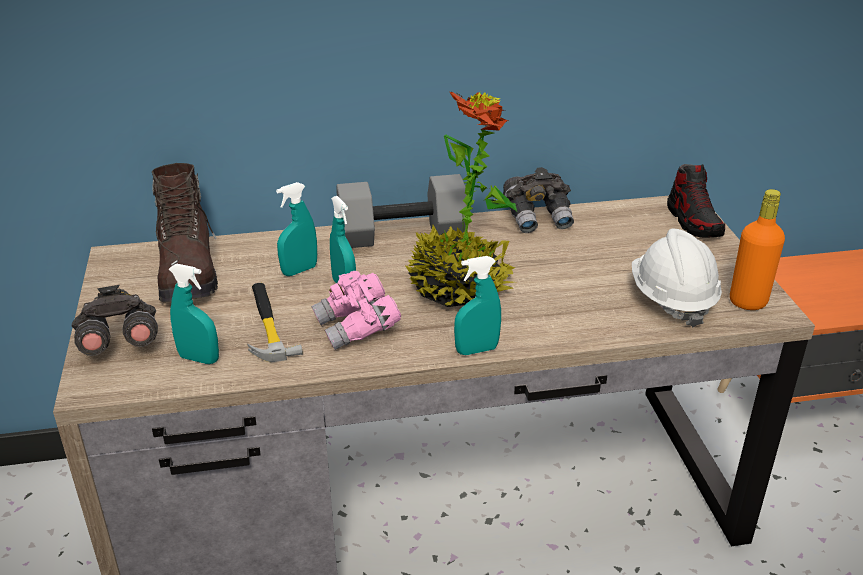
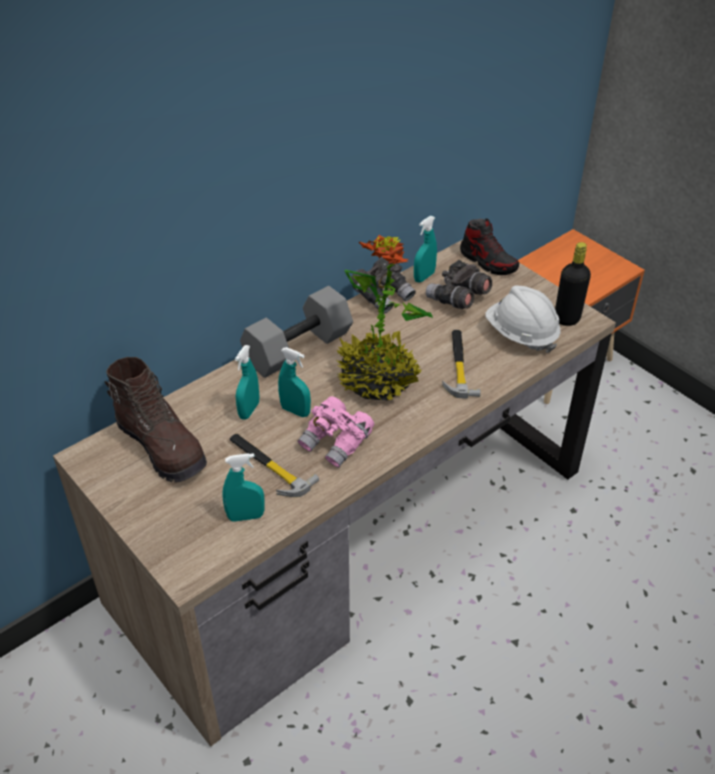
camera: 30 degrees left, 10 degrees up
(119, 344) = (171, 531): grey binoculars -> grey binoculars (457, 299)
(476, 350) = (431, 426): turquoise spray bottle -> turquoise spray bottle (424, 277)
(565, 304) = (458, 365): none -> hammer
(748, 302) = (567, 319): orange bottle -> black bottle

